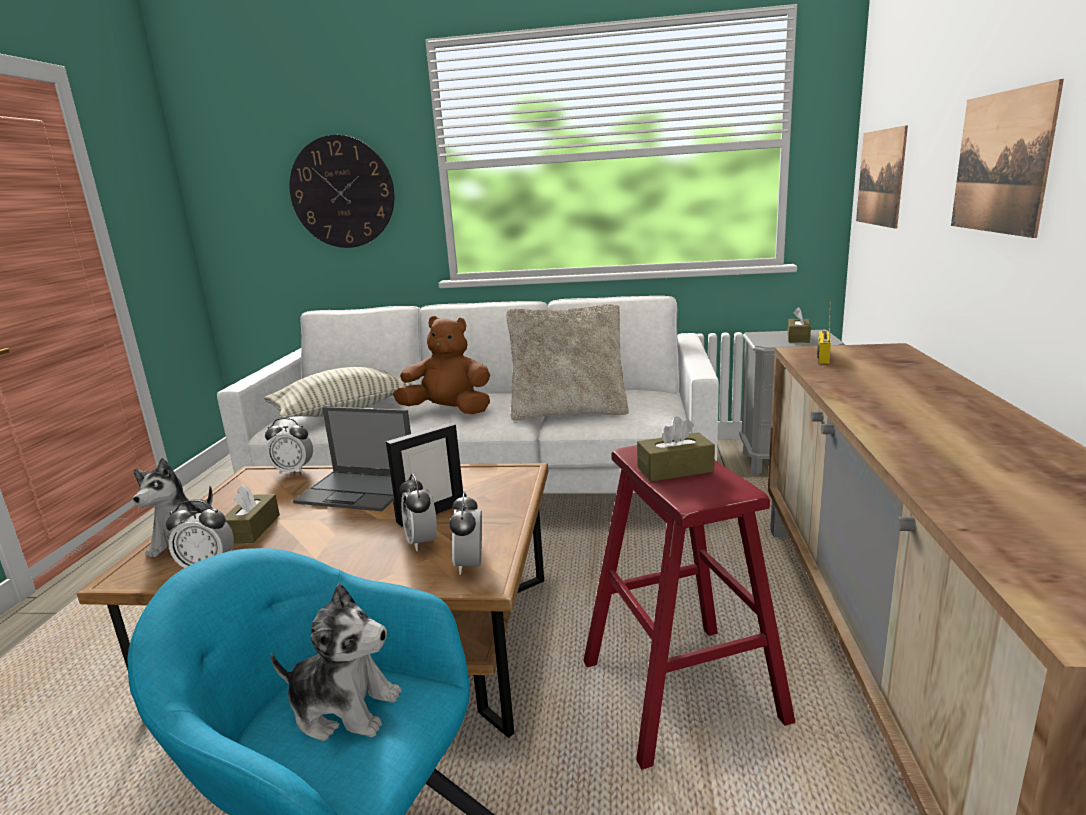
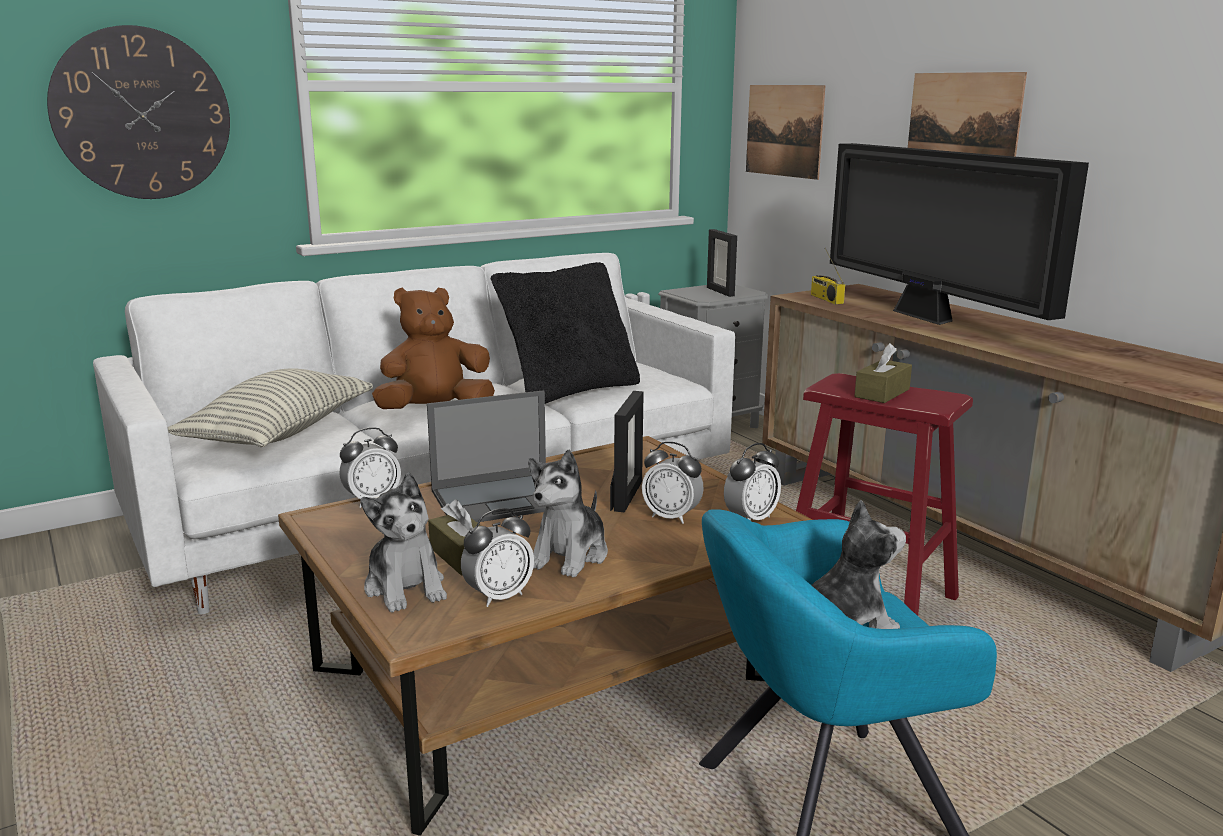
camera: 40 degrees left, 0 degrees up
(301, 551) = (570, 556): none -> plush toy
(470, 565) = (750, 519): alarm clock -> alarm clock turned 90 degrees counterclockwise
(569, 410) = (570, 389): beige pillow -> black pillow
(798, 338) = (721, 291): brown tissue box -> picture frame
(888, 391) = (926, 317): none -> television

